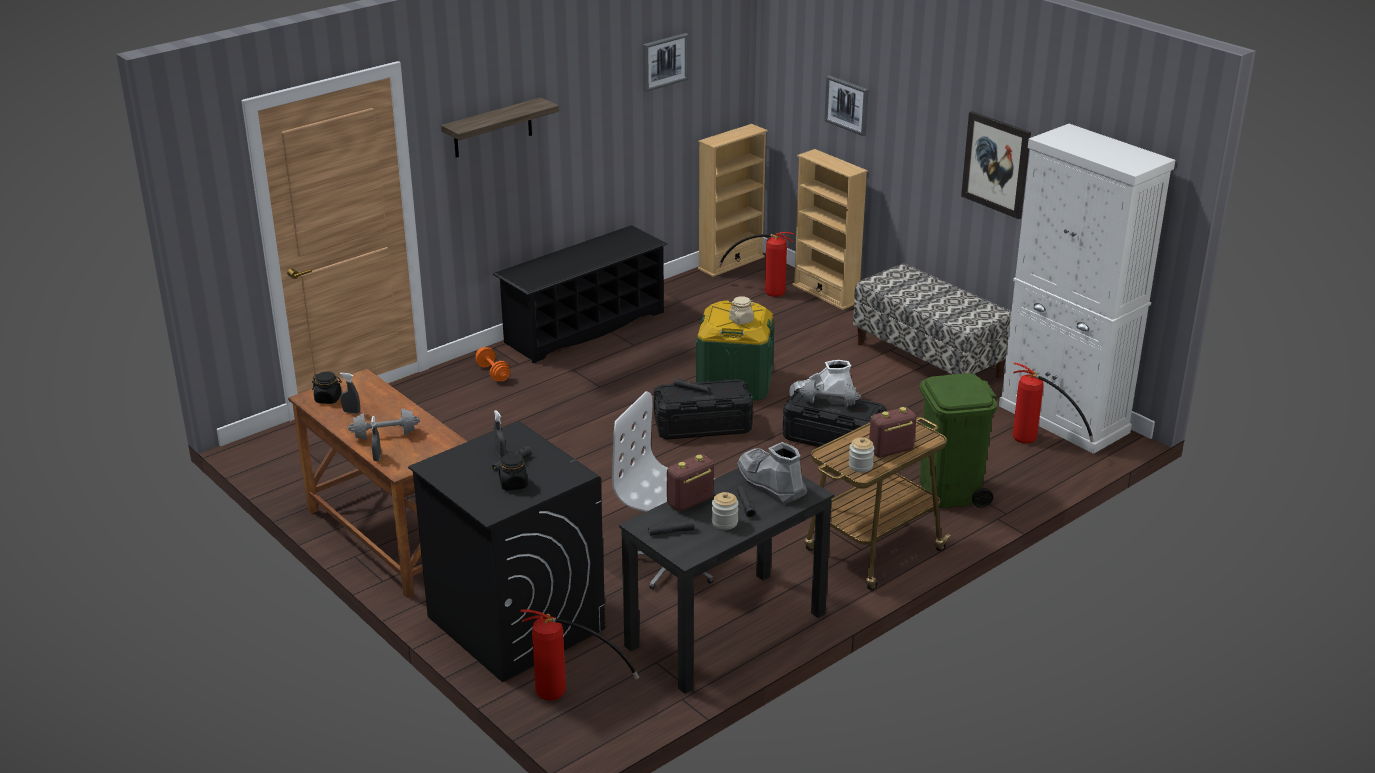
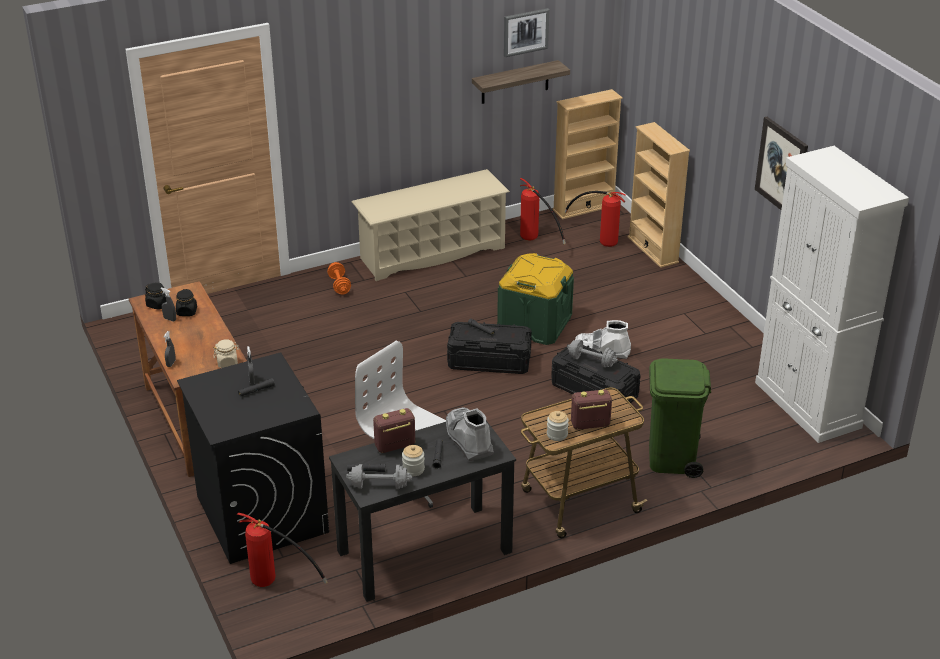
camera: 15 degrees right, 5 degrees up
(385, 435) = (186, 344): grey dumbbell -> grey dumbbell (379, 485)
(492, 128) = (355, 81): shelf -> shelf (515, 82)
(513, 484) = (249, 410): black jar -> black jar (187, 312)
(584, 327) = (432, 253): black shoe rack -> beige shoe rack
(741, 320) = (538, 275): beige jar -> beige jar (227, 362)
(847, 105) = (680, 89): picture -> none
(929, 360) = (714, 328): bench -> none
(1037, 443) = (772, 424): fire extinguisher -> fire extinguisher (535, 241)

